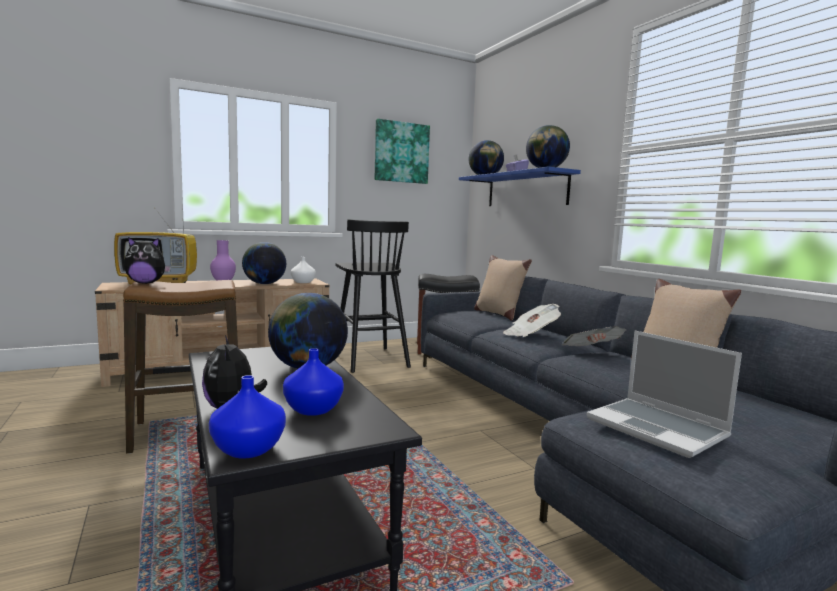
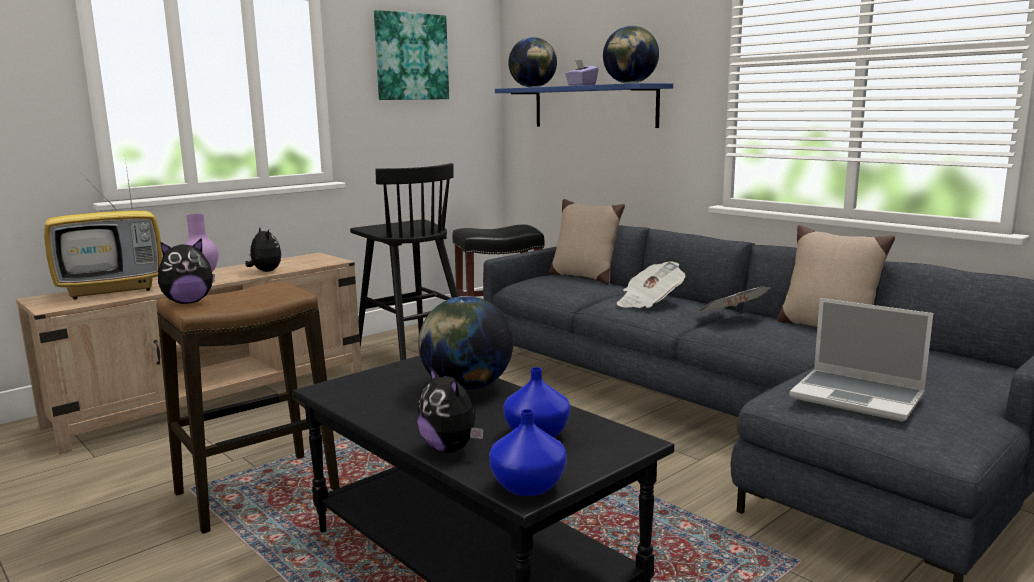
camera: 15 degrees left, 5 degrees up
(264, 284) = (265, 271): globe -> plush toy
(302, 282) = (313, 262): white vase -> none

